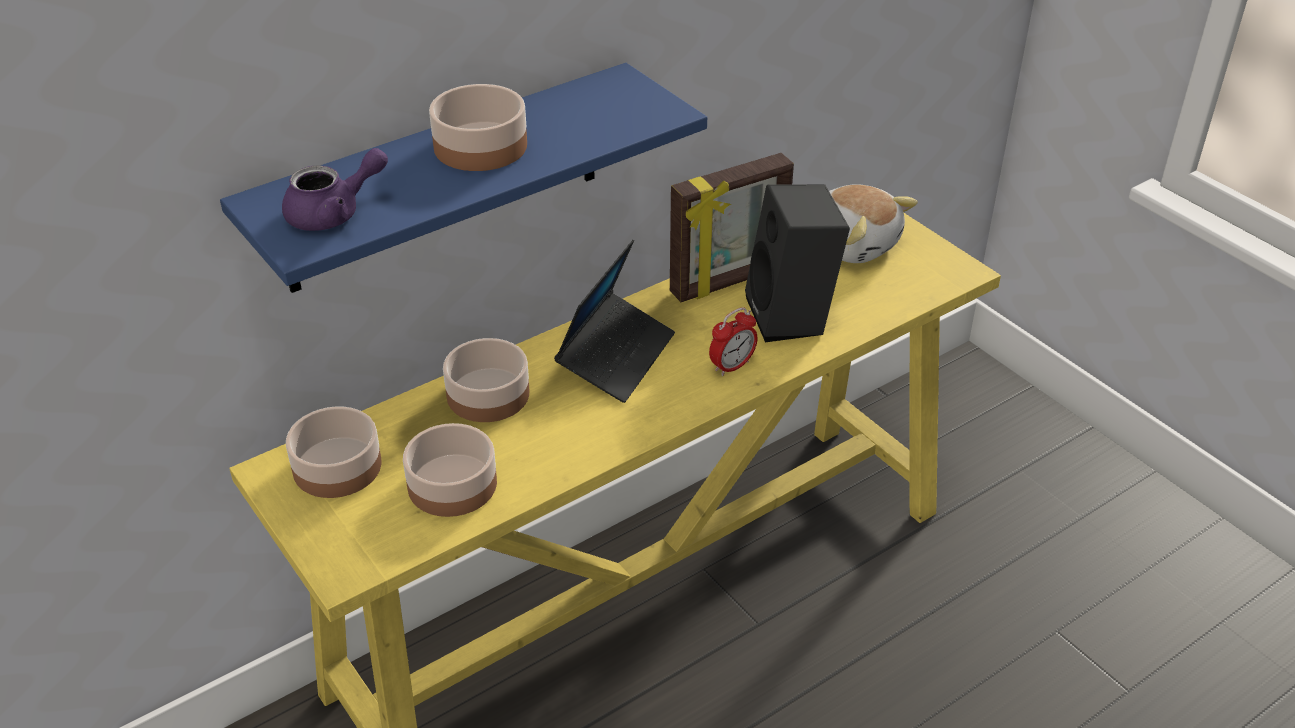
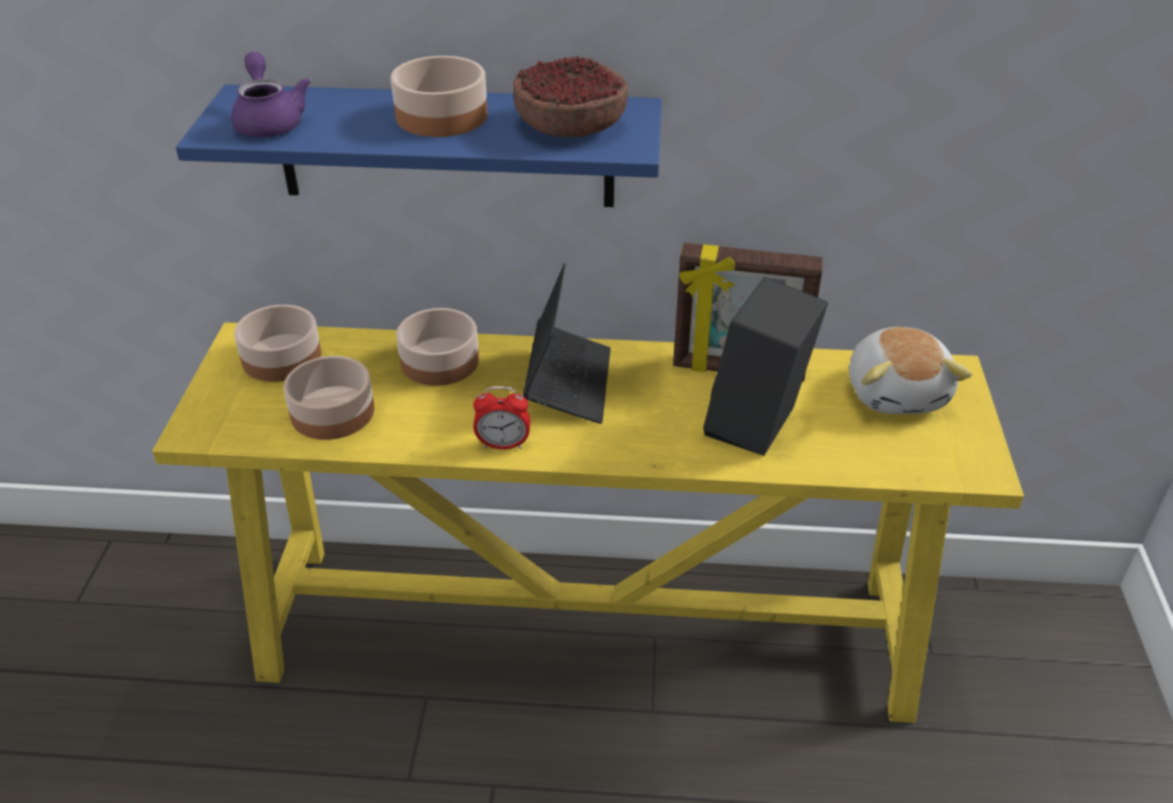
camera: 40 degrees right, 0 degrees up
(334, 213) = (269, 121): purple teapot -> purple teapot turned 120 degrees counterclockwise
(596, 112) = (570, 125): none -> bowl
(616, 356) = (568, 382): laptop -> laptop turned 60 degrees counterclockwise
(732, 366) = (650, 440): alarm clock -> alarm clock (503, 445)

